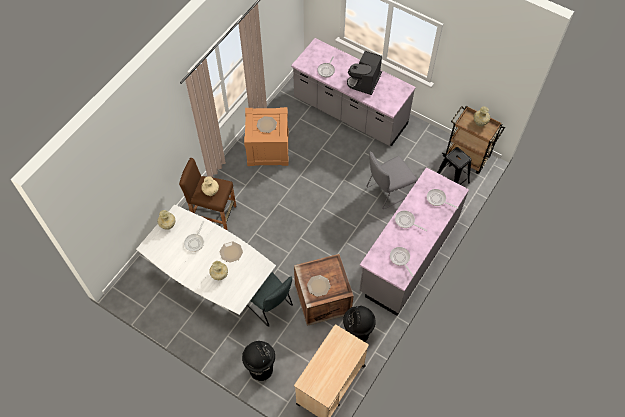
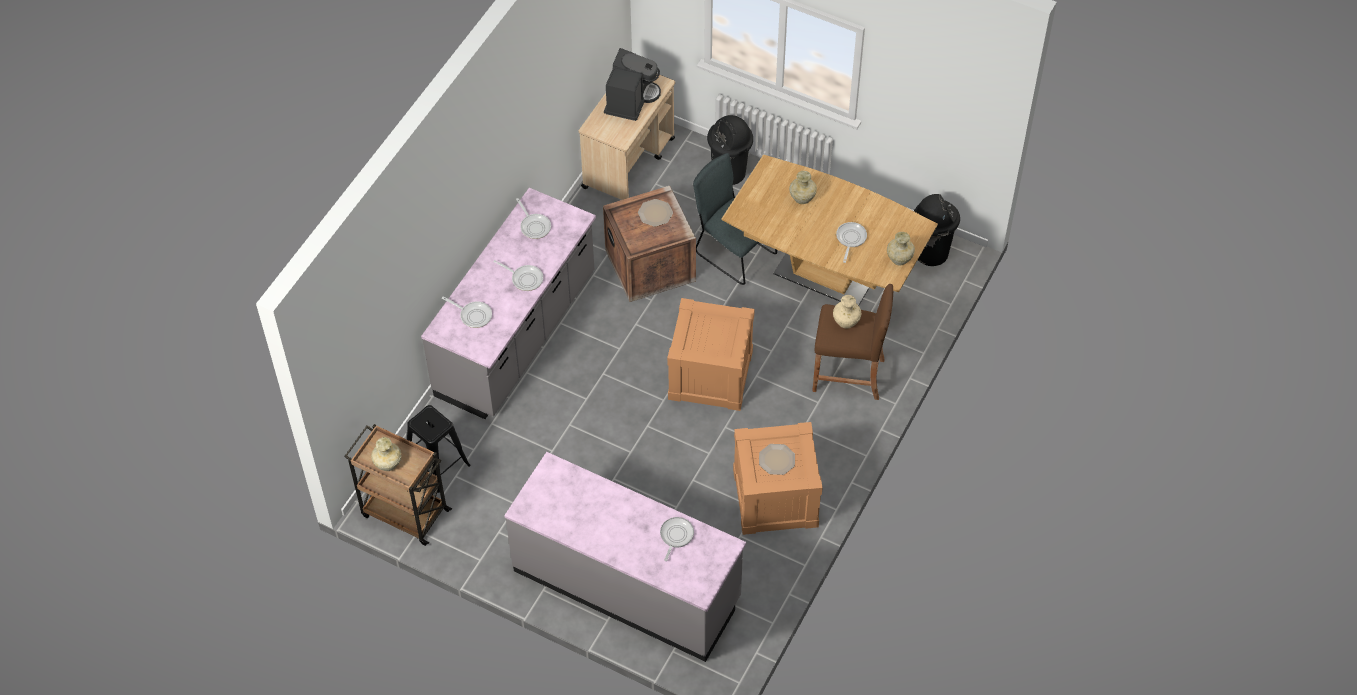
camera: 175 degrees right, 5 degrees down
(212, 281) = (824, 275): white dining table -> brown dining table
(231, 252) = (792, 230): plate -> none
(293, 221) = (710, 374): none -> crate
(357, 334) = (594, 224): black trash can -> black trash can (931, 252)
(365, 82) = (600, 516): coffee machine -> coffee machine (630, 99)
(388, 191) = (550, 437): grey chair -> none

